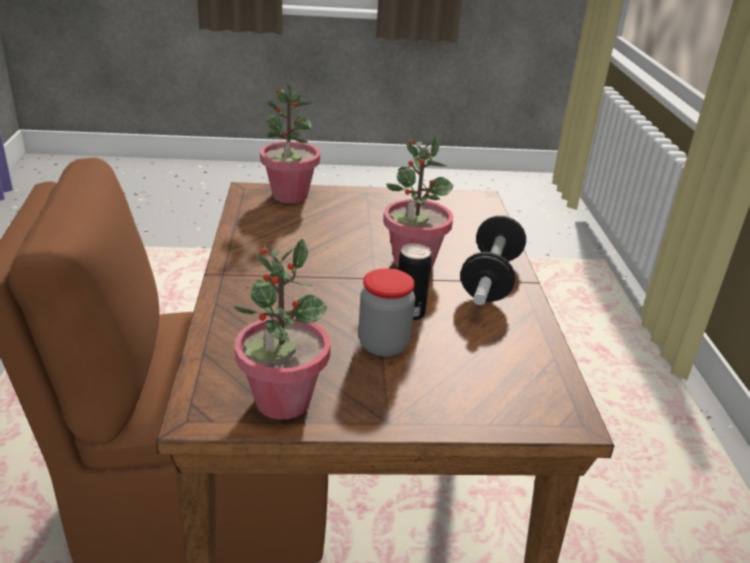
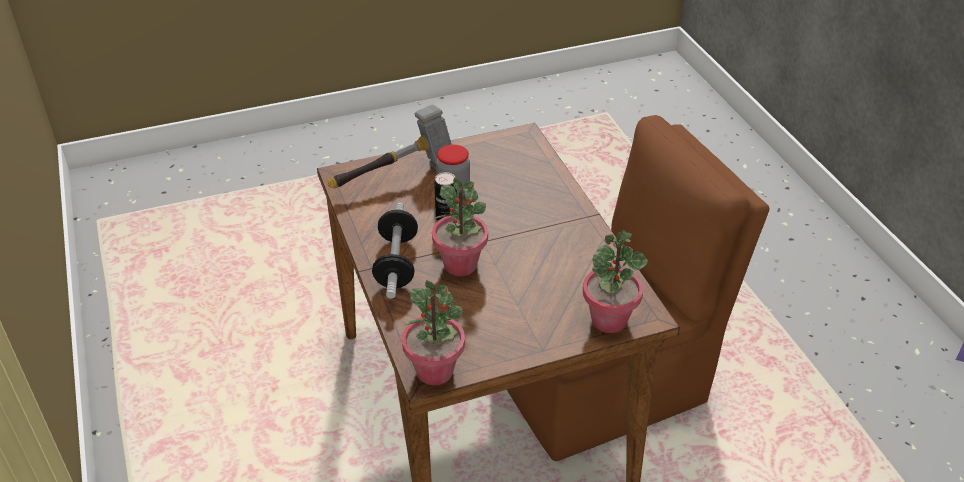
camera: 165 degrees right, 10 degrees up
(282, 401) = (490, 149): potted plant -> potted plant (435, 371)
(468, 388) = (396, 178): none -> hammer

